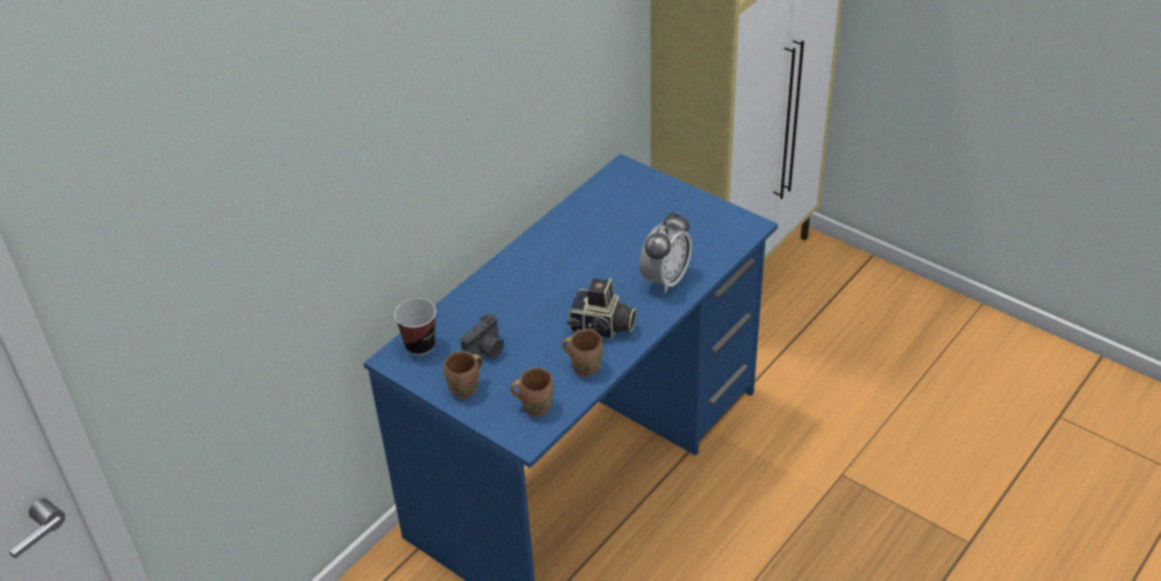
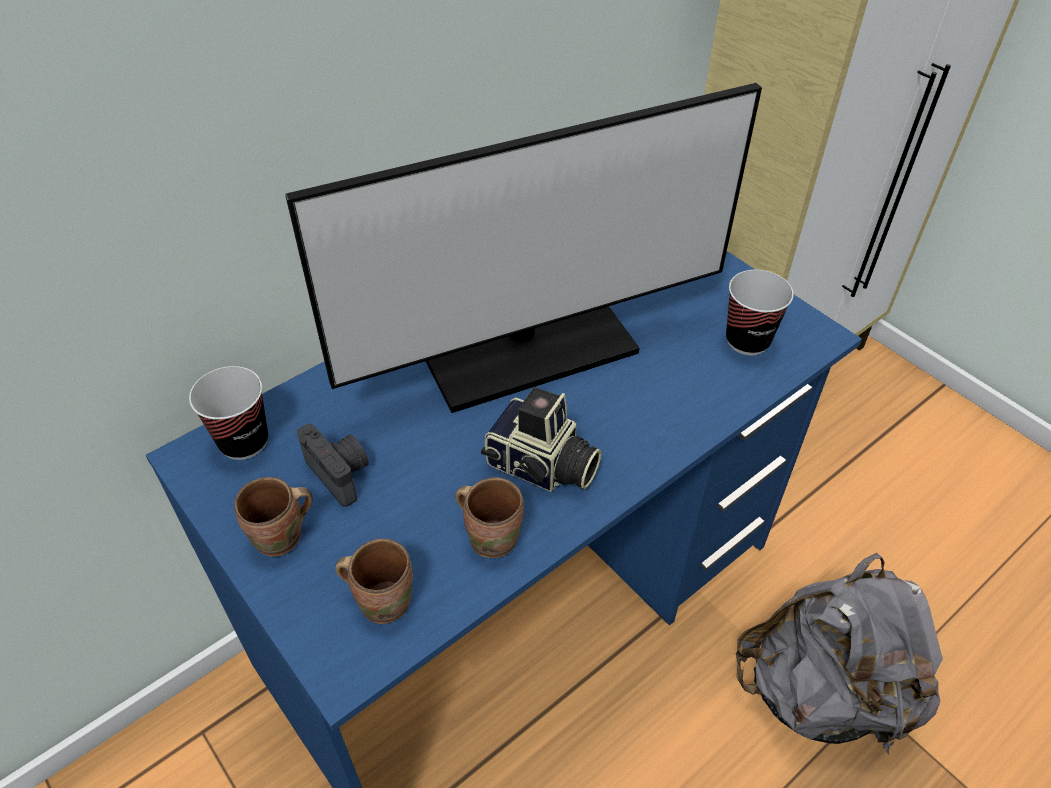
camera: 10 degrees right, 5 degrees up
(486, 351) = (341, 473): camera -> camera turned 90 degrees counterclockwise
(575, 265) = (529, 351): none -> monitor
(665, 279) = (665, 401): alarm clock -> none
(708, 236) = (747, 340): none -> cup
(809, 476) = (822, 692): none -> grey backpack

